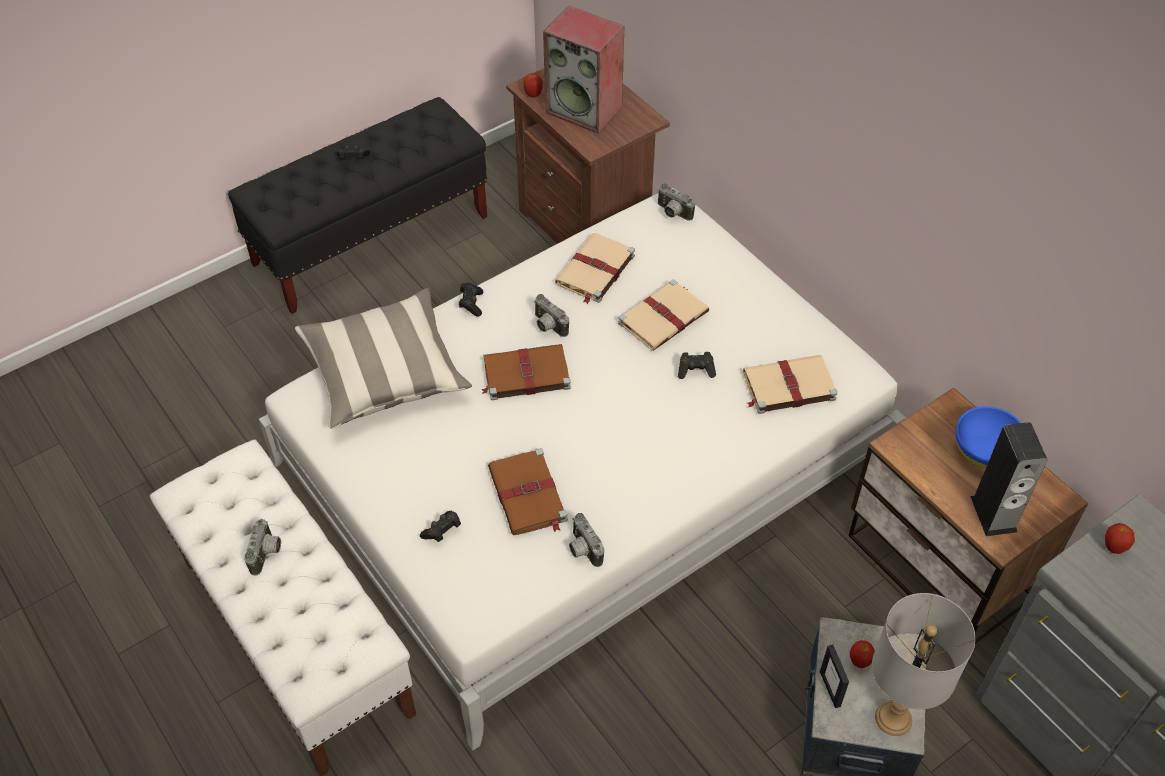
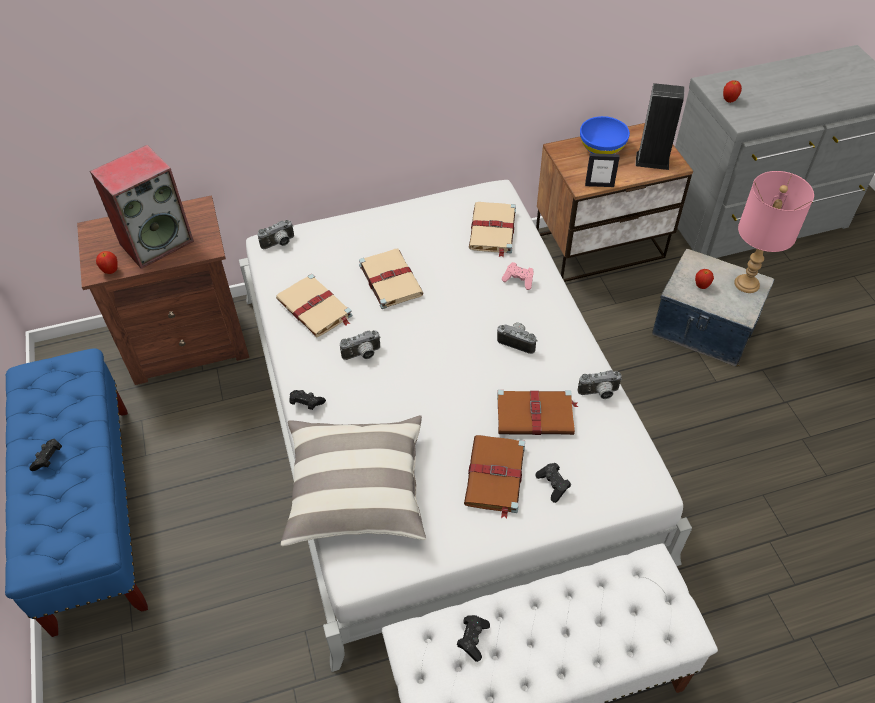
camera: 70 degrees left, 0 degrees up
(267, 554) = (536, 635): camera -> camera (517, 341)
(372, 240) = (93, 513): black bench -> blue bench
(525, 374) = (408, 384): brown book -> brown book (495, 476)
(696, 370) = (454, 276): black game controller -> black game controller (473, 639)
(720, 433) = (519, 280): none -> pink game controller
(830, 689) = (719, 307): picture frame -> picture frame (599, 185)
(894, 718) = (746, 283): grey table lamp -> pink table lamp

